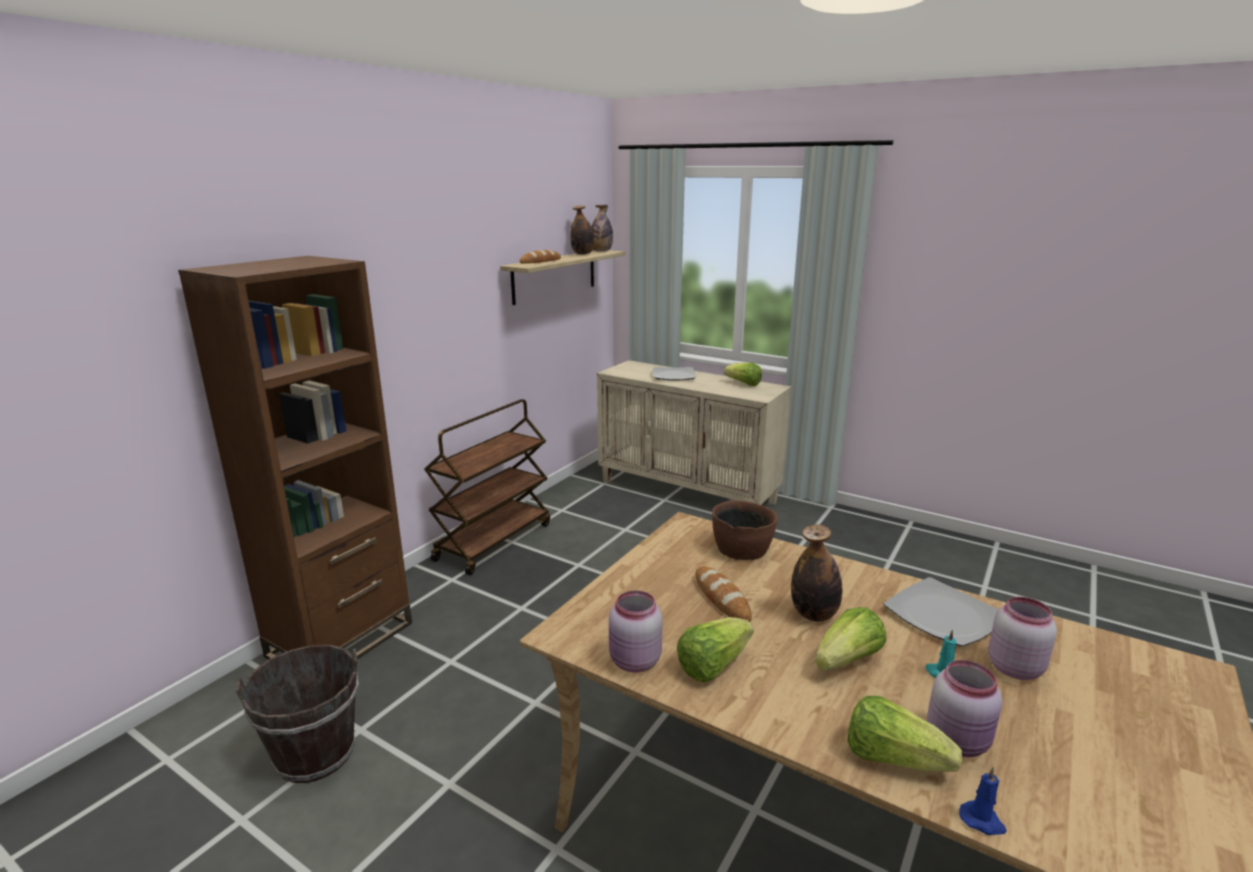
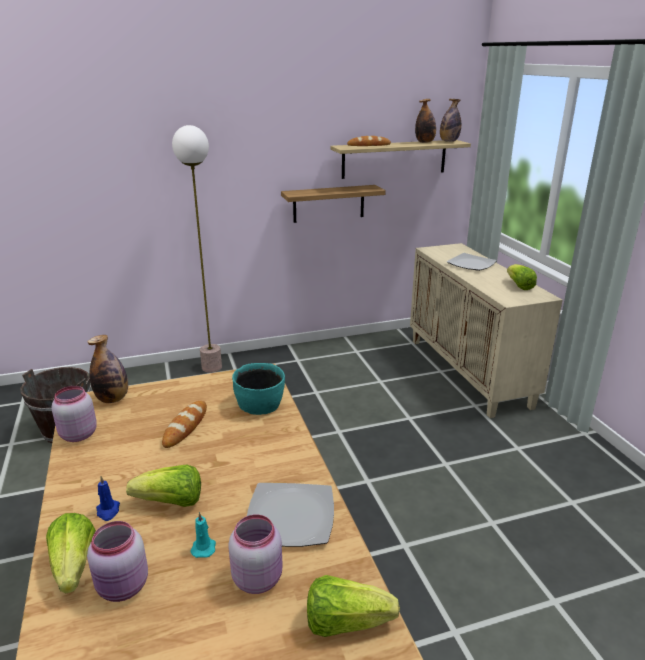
camera: 40 degrees right, 5 degrees up
(341, 639) = (145, 379): brown bookcase -> none
(417, 588) = (212, 367): none -> floor lamp
(493, 541) = (288, 355): brown cart -> none
(503, 337) = (328, 203): none -> shelf
(712, 665) = (104, 459): lettuce -> lettuce (346, 622)
(742, 548) = (260, 404): brown bowl -> turquoise bowl
(814, 614) = (213, 465): bottle -> bottle (113, 399)
(982, 821) = (39, 631): blue candle -> blue candle (108, 511)

